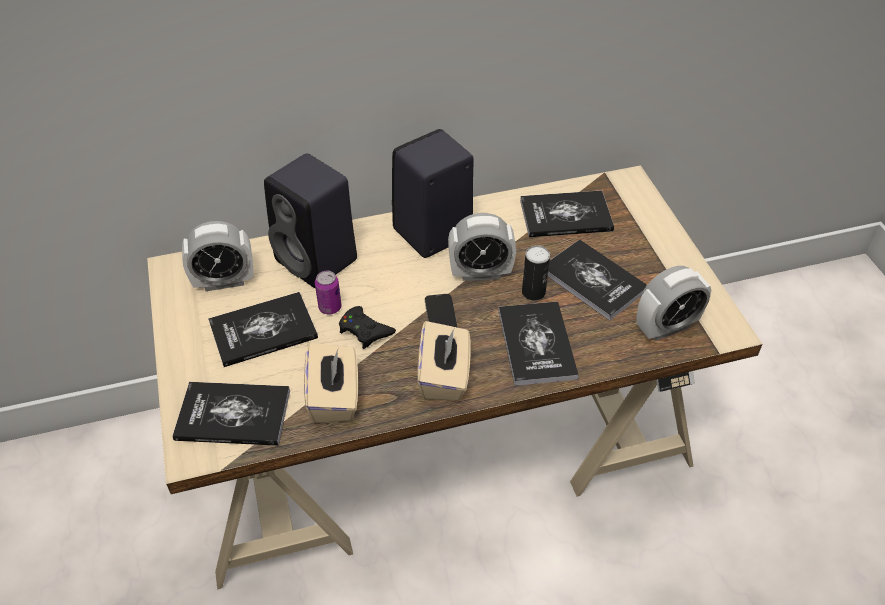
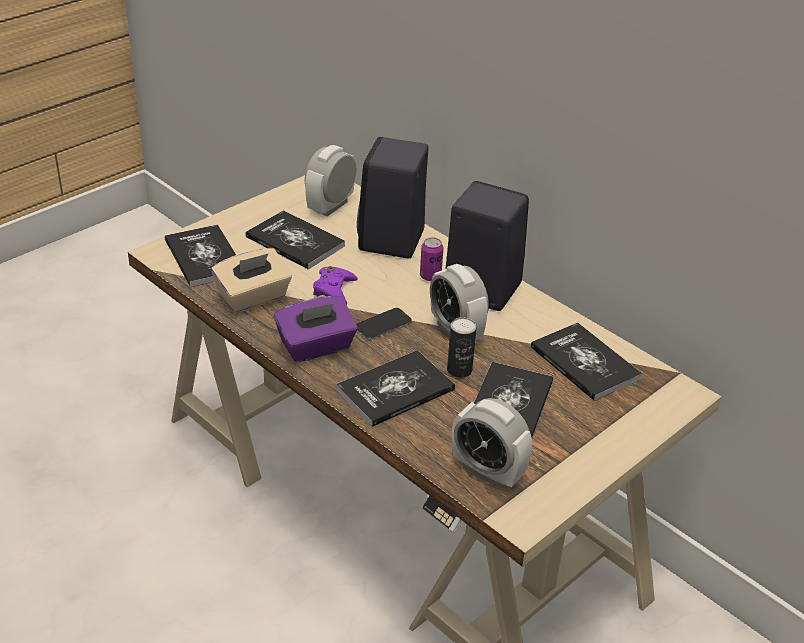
camera: 60 degrees right, 10 degrees down
(224, 281) = (330, 206): alarm clock -> alarm clock turned 75 degrees clockwise
(330, 307) = (345, 264): can -> can (430, 276)
(365, 330) = (334, 290): black game controller -> purple game controller
(444, 376) = (316, 347): beige tissue box -> purple tissue box

